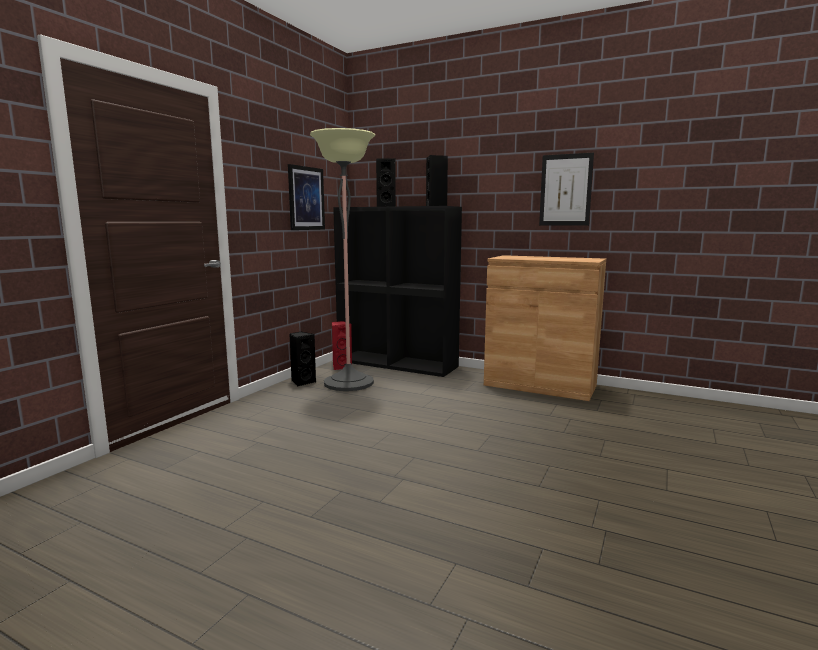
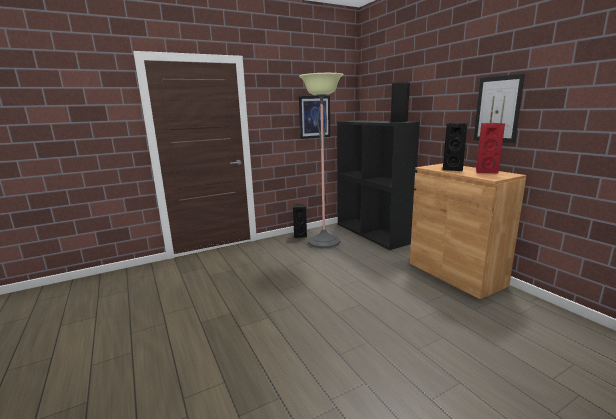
camera: 35 degrees right, 5 degrees up
(341, 367) = (334, 229): red speaker -> red speaker (485, 171)
(386, 207) = (371, 121): black speaker -> black speaker (454, 169)

